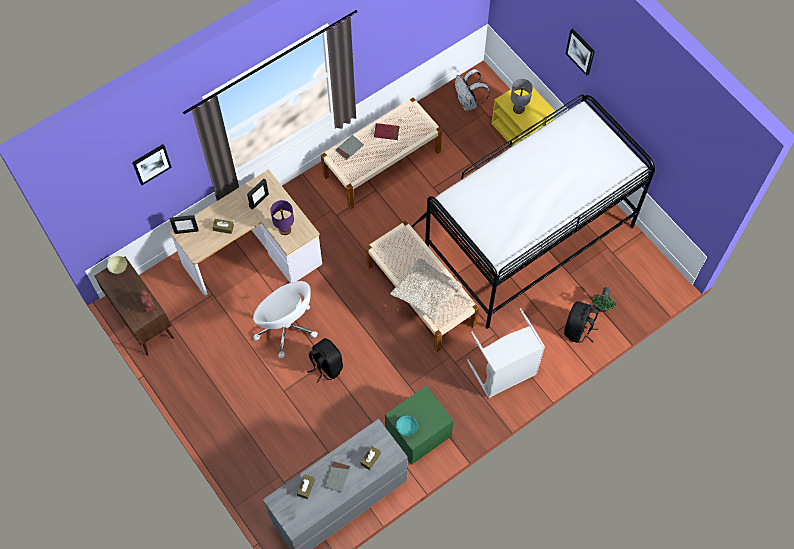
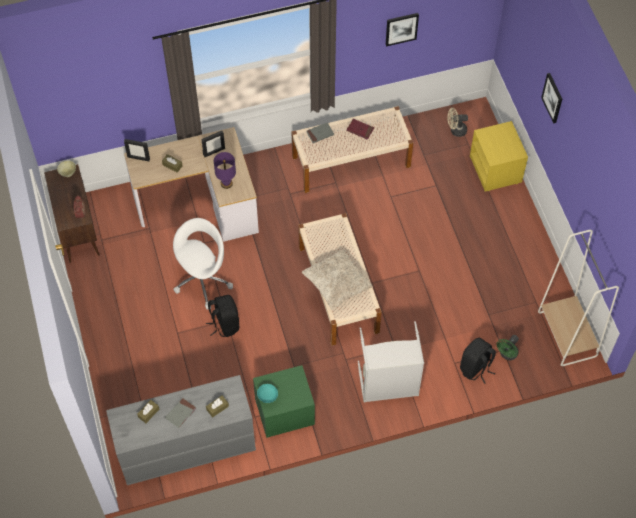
camera: 20 degrees right, 5 degrees down
(151, 163) = (117, 80): picture -> picture (401, 28)
(287, 330) = (203, 280): white office chair -> white office chair turned 105 degrees counterclockwise
(468, 102) = (455, 130): white backpack -> beige fan
(518, 108) = (493, 145): grey table lamp -> none
(526, 239) = (459, 270): black bed -> none
(647, 269) = (566, 335): none -> clothes rack

